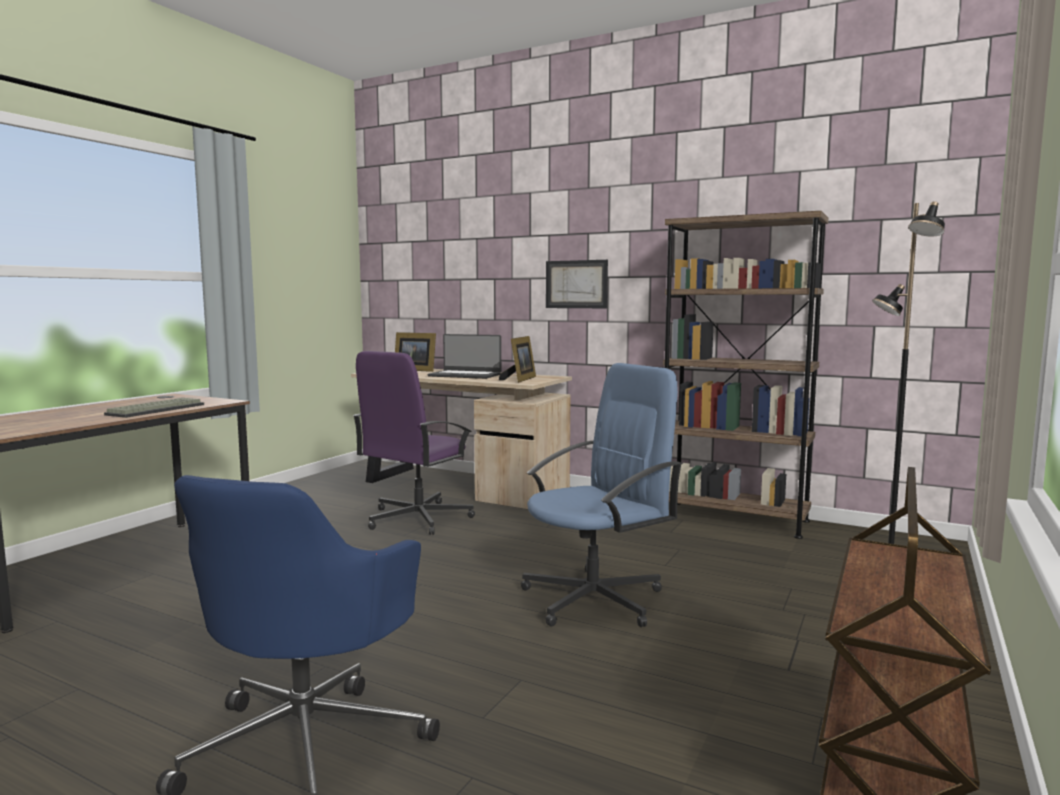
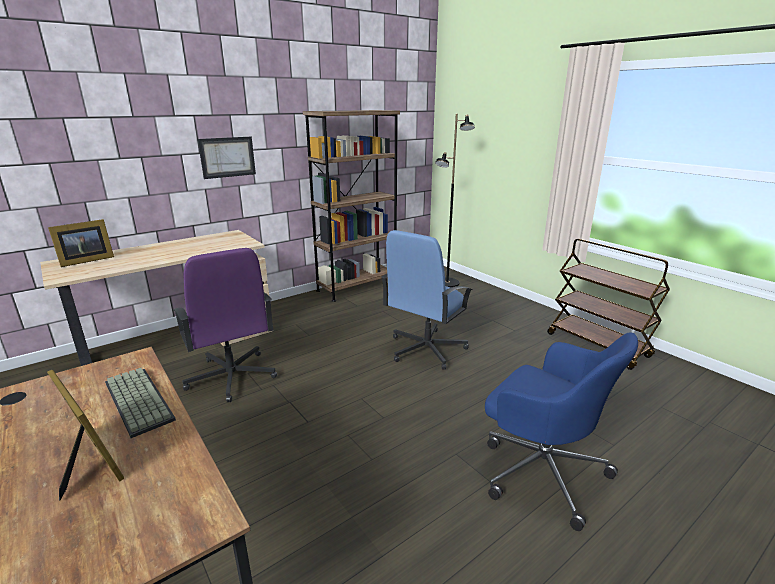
camera: 65 degrees left, 15 degrees up
(465, 375) = (167, 251): laptop -> none
(520, 379) = (228, 242): picture frame -> picture frame (90, 463)
(595, 599) = (425, 349): blue office chair -> blue office chair turned 135 degrees counterclockwise

